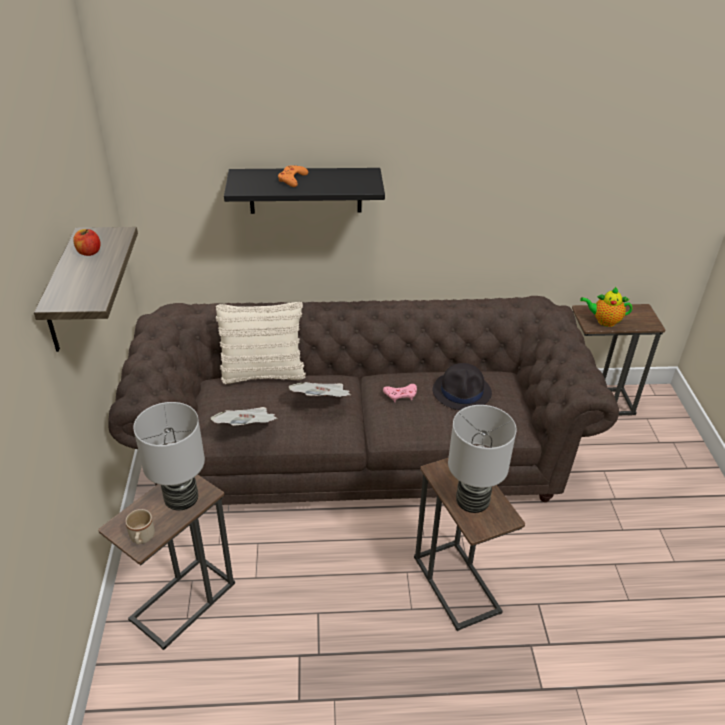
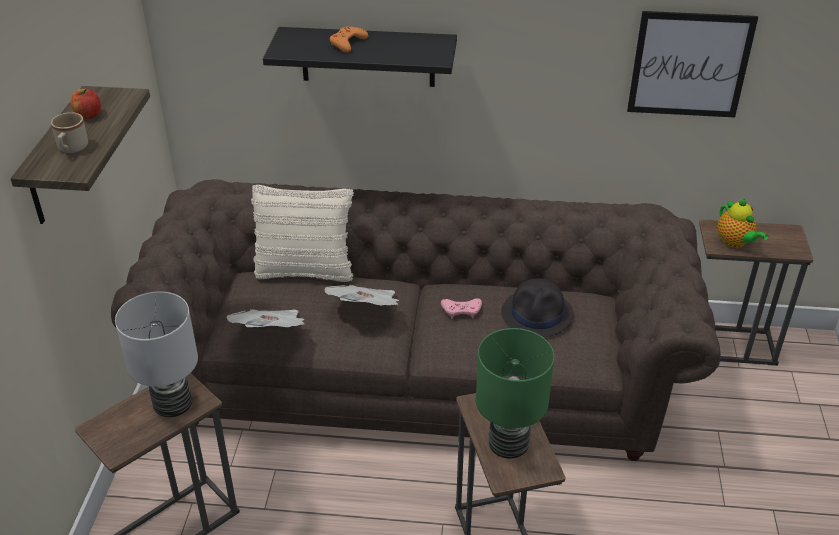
camera: 10 degrees right, 0 degrees up
(142, 538) = (119, 444): beige mug -> beige mug (71, 149)
(472, 500) = (508, 443): grey table lamp -> green table lamp
(566, 182) = (689, 64): none -> picture
(604, 321) = (735, 242): teapot -> teapot turned 135 degrees counterclockwise

